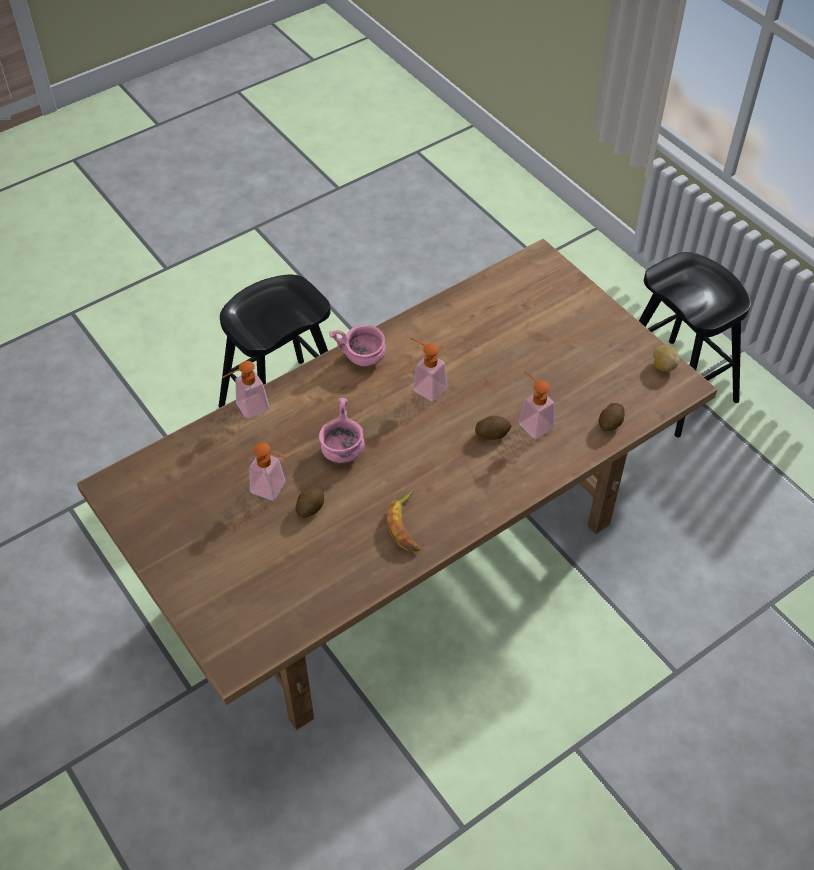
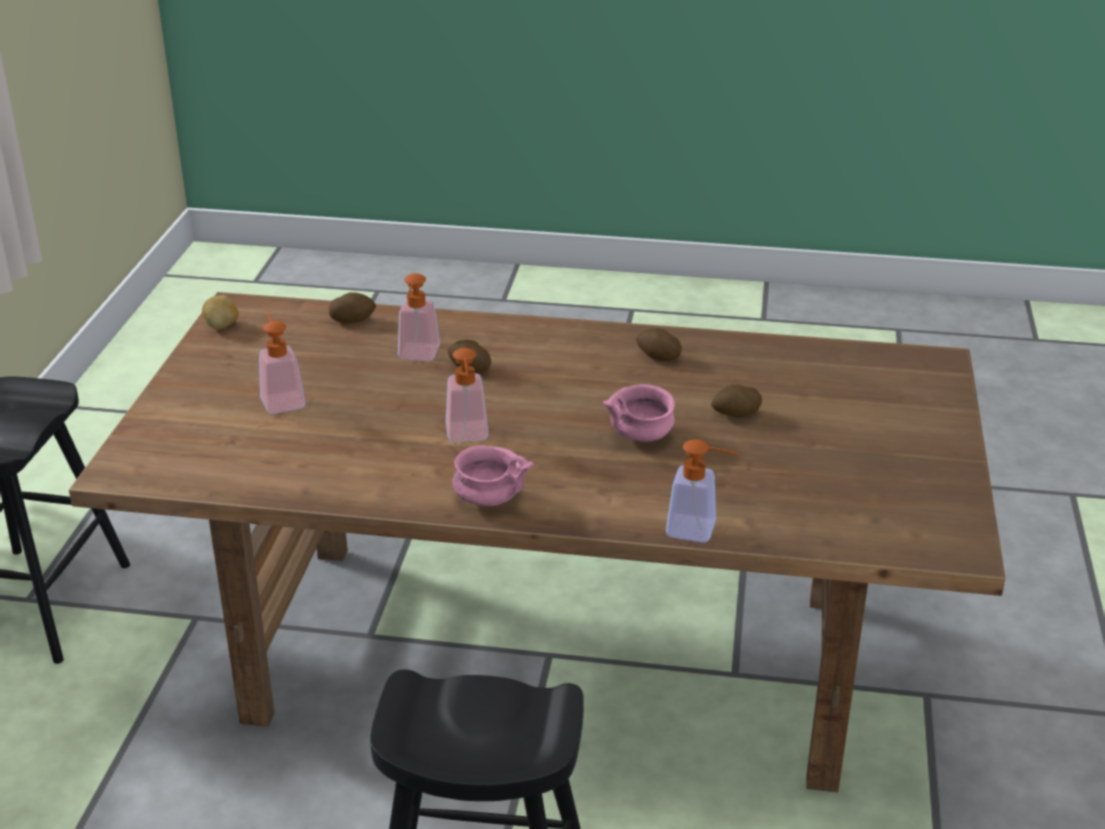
camera: 135 degrees left, 20 degrees down
(273, 489) = (758, 446): soap dispenser -> soap dispenser (281, 399)
(406, 526) = (658, 357): banana -> potato

